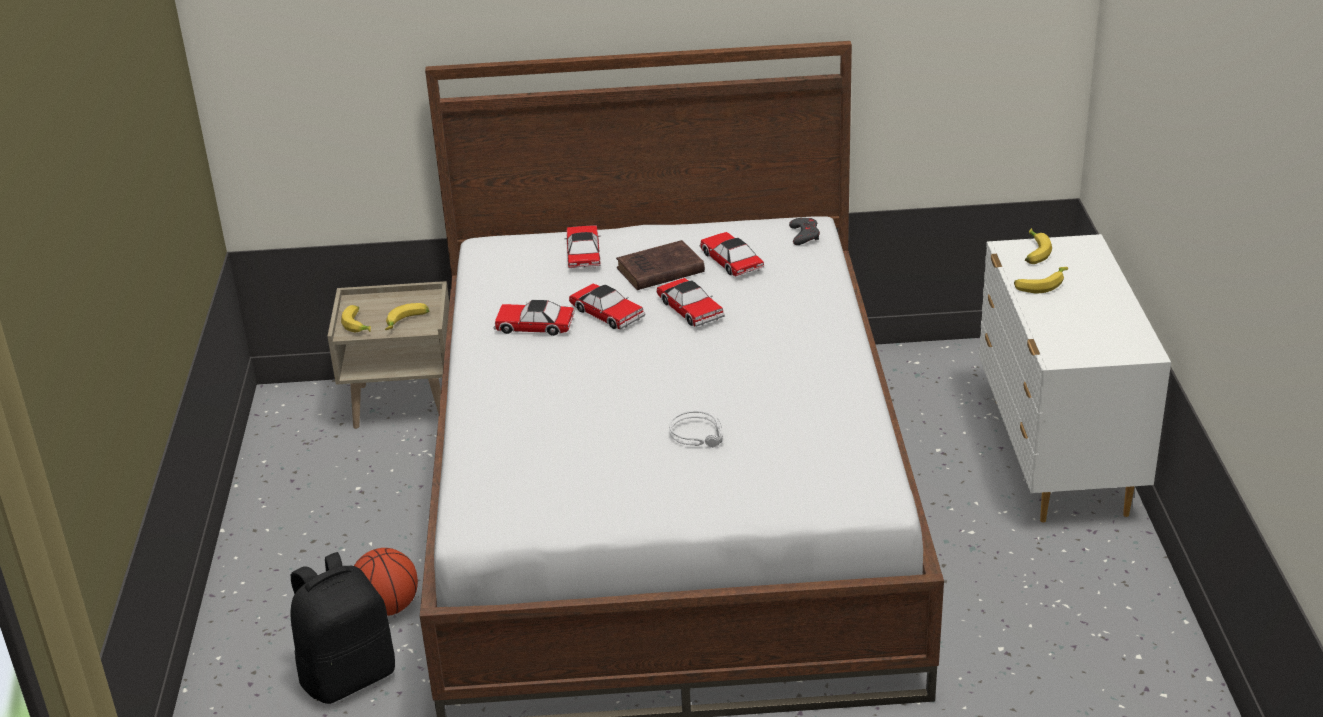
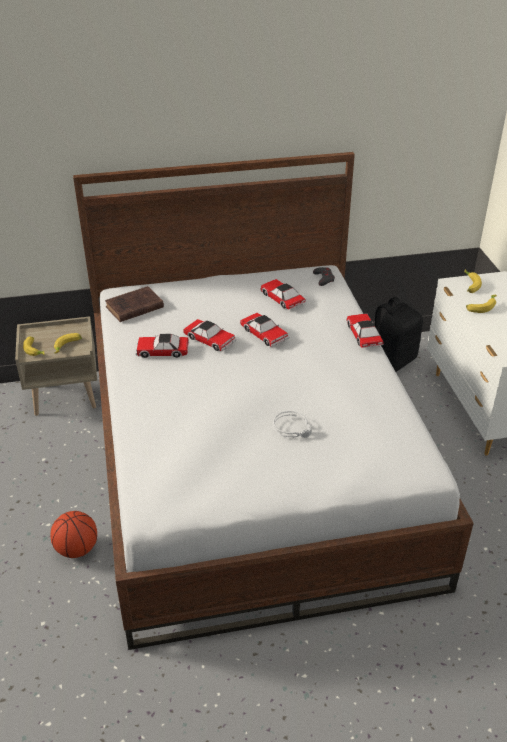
camera: 10 degrees left, 5 degrees up
(348, 675) = (56, 606): black backpack -> black backpack (392, 360)
(583, 254) = (184, 297): toy car -> toy car (363, 335)
(658, 271) = (236, 307): brown book -> brown book (133, 308)

